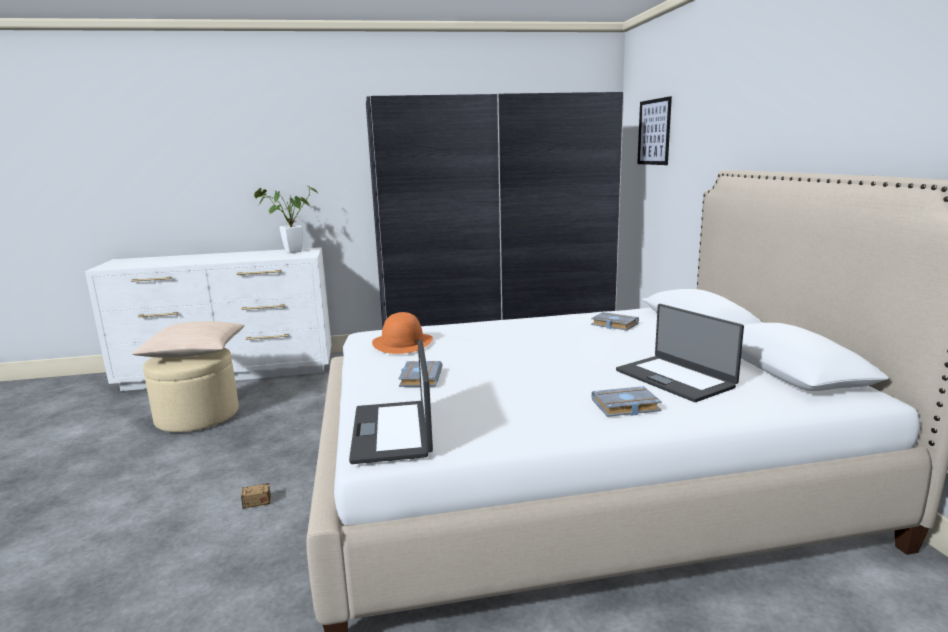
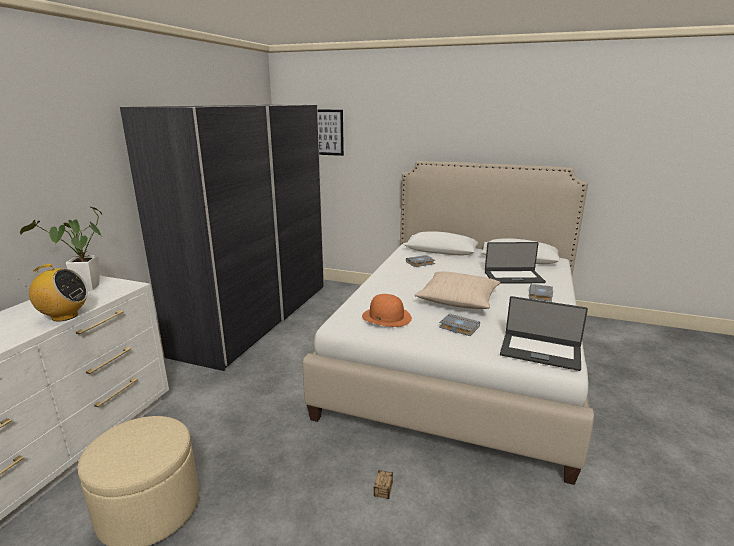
camera: 60 degrees left, 5 degrees up
(194, 352) = (132, 438): beige pillow -> beige pillow (458, 300)
(239, 260) = (64, 316): none -> radio

